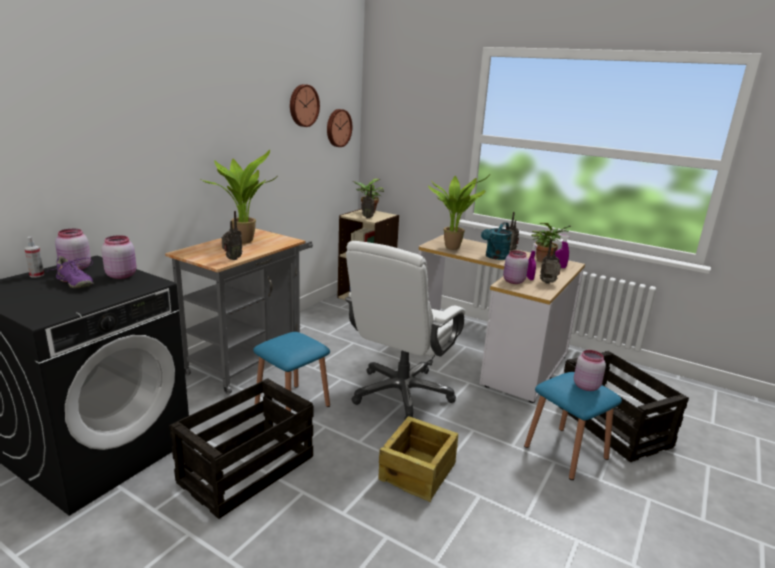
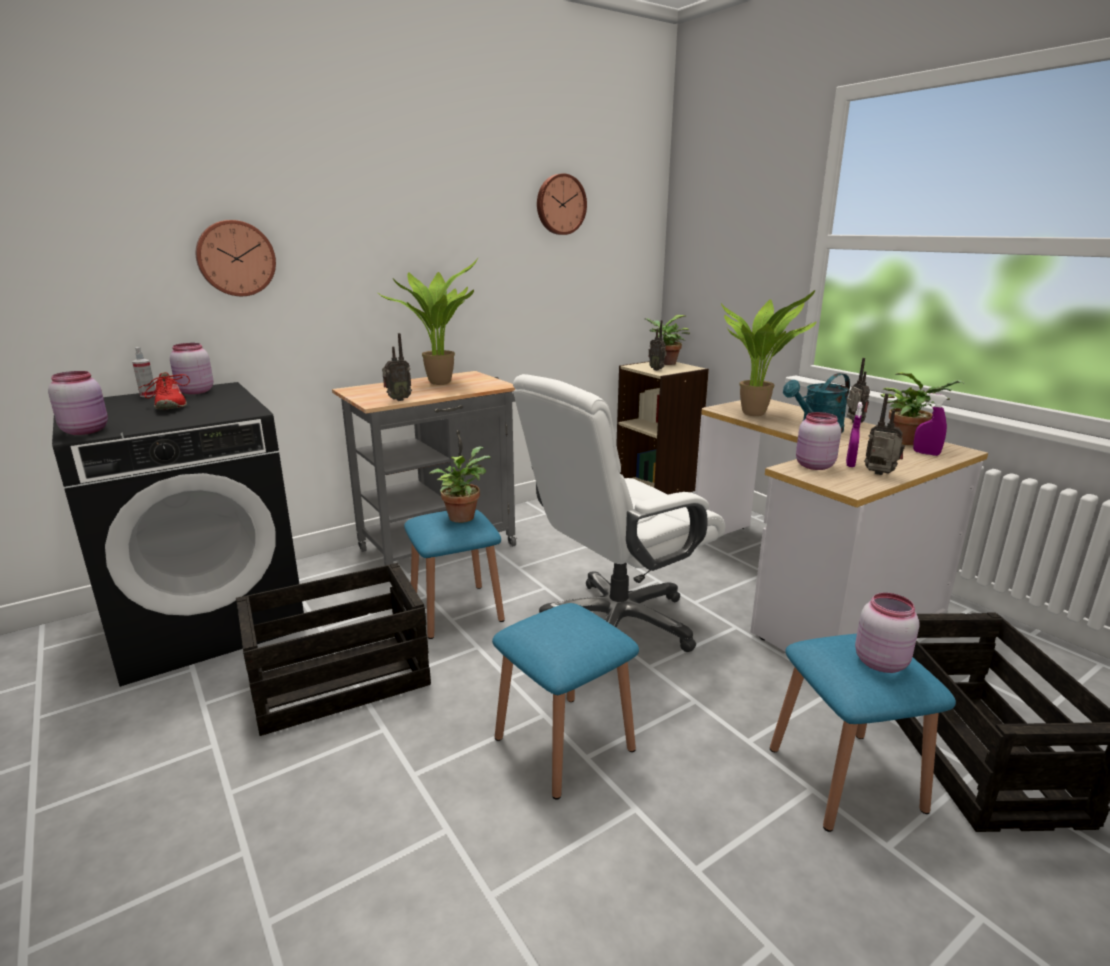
camera: 25 degrees right, 0 degrees up
(74, 283) = (169, 405): purple shoe -> red shoe
(121, 275) = (228, 402): pink jar -> pink jar (86, 430)
(297, 338) = (462, 516): none -> potted plant
(338, 128) = (622, 239): wall clock -> wall clock (235, 258)
(418, 471) = (564, 743): crate -> blue stool

